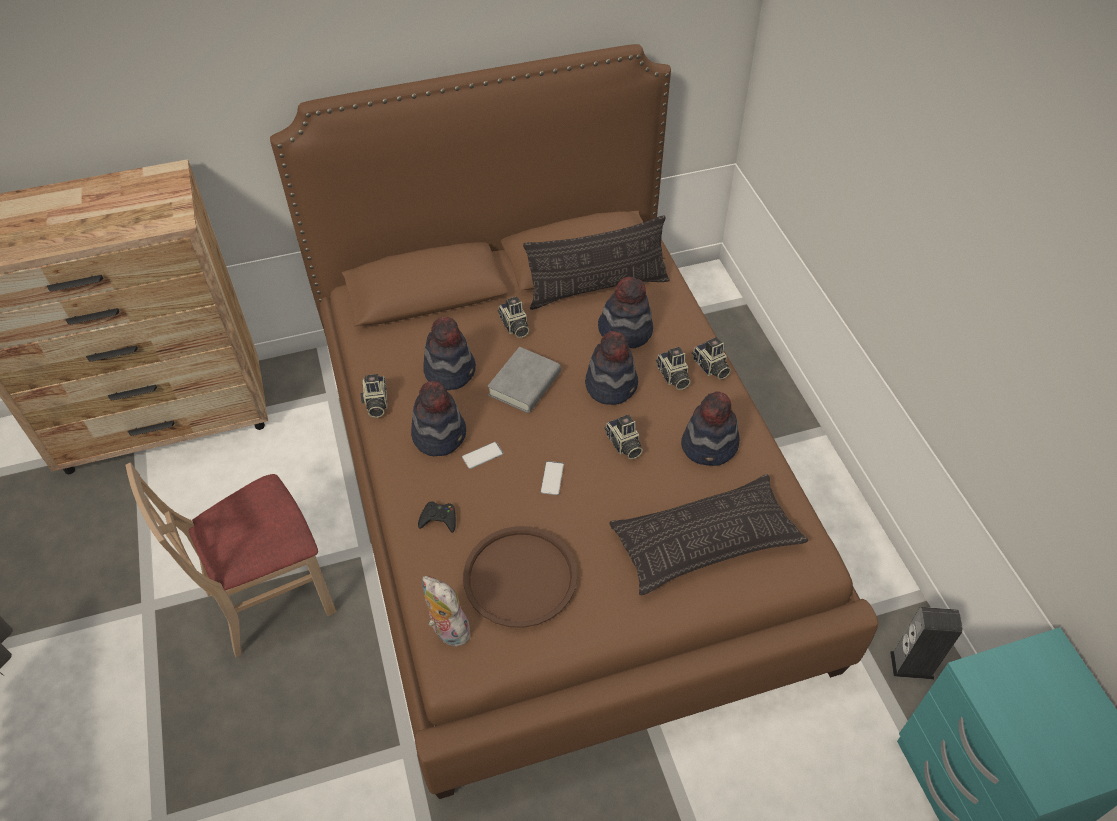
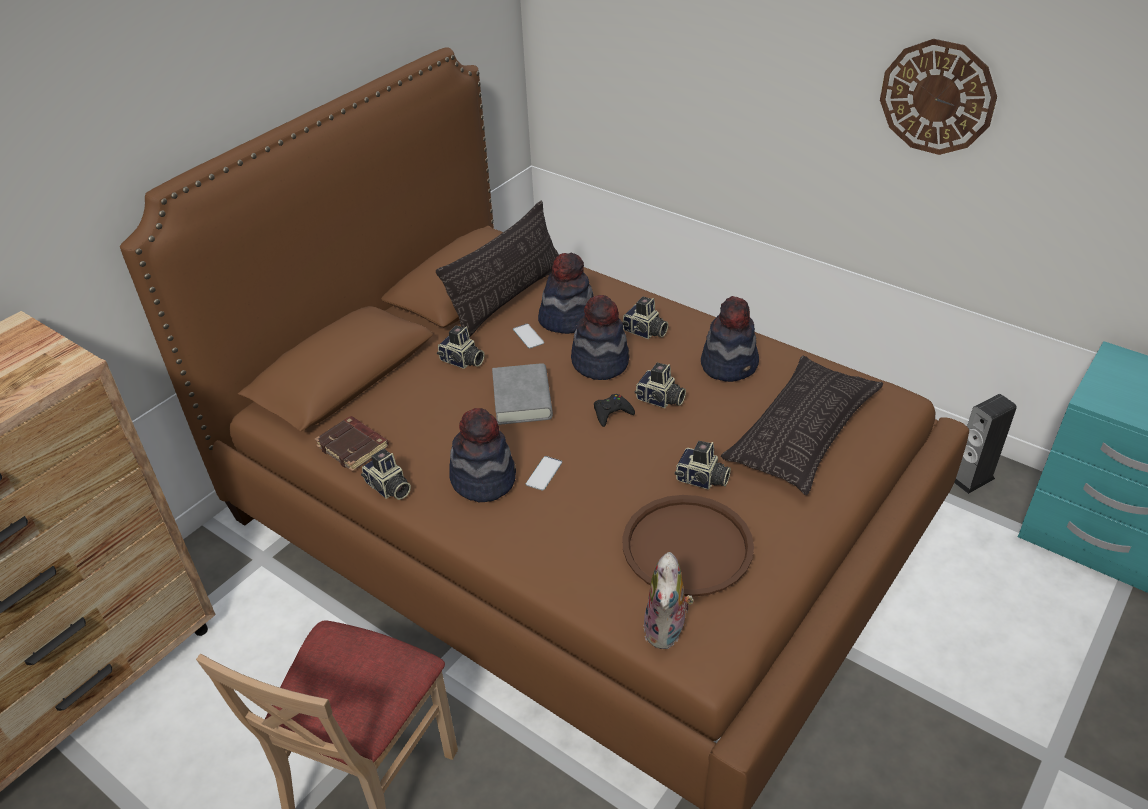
camera: 35 degrees left, 10 degrees down
(383, 357) = (354, 447): none -> brown book
(439, 519) = (559, 546): black game controller -> black game controller (612, 413)
(447, 630) = (667, 631): plush toy -> plush toy turned 90 degrees counterclockwise
(450, 370) = (437, 424): hat -> none
(552, 478) = (628, 456): phone -> phone (528, 336)
(710, 367) = (667, 311): camera -> camera (702, 480)
(1005, 306) = (937, 97): none -> wall clock

